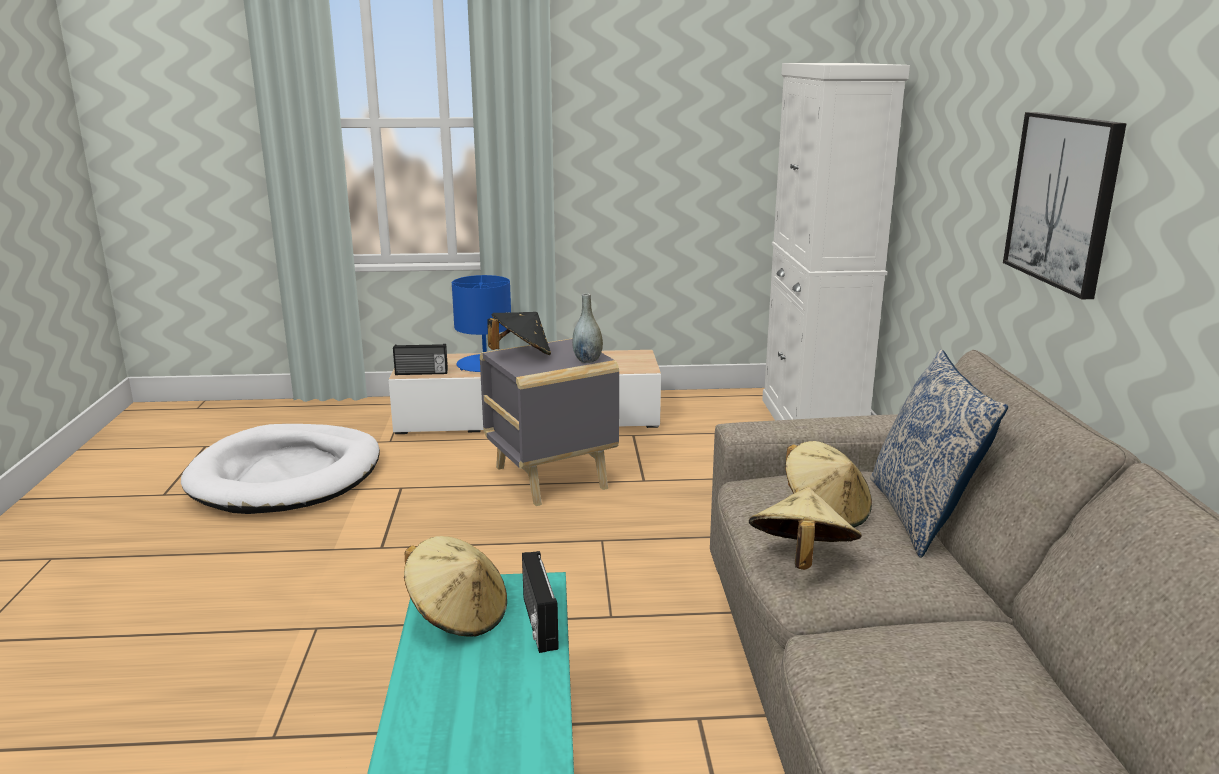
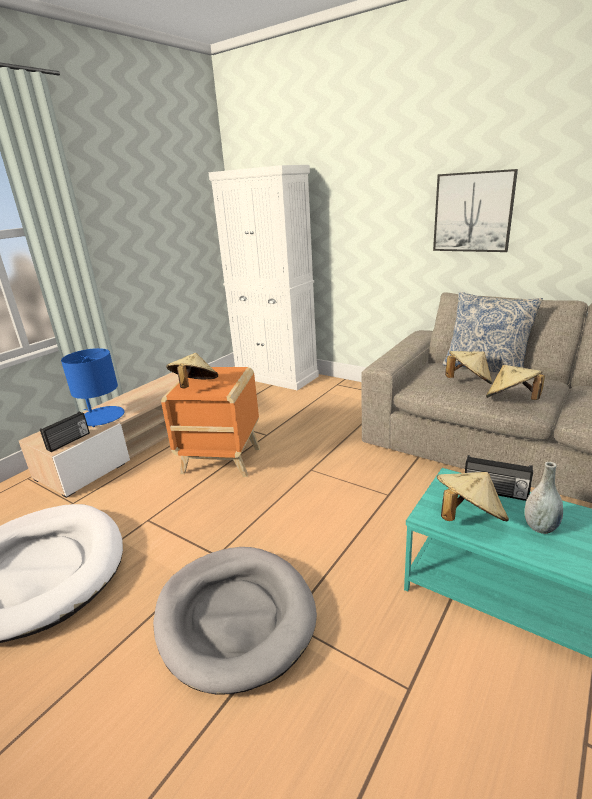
camera: 50 degrees left, 5 degrees up
(302, 595) = (235, 617): none -> grey dog bed
(521, 355) = (194, 386): black hat -> beige hat
(549, 477) = (220, 460): grey side table -> orange side table
(587, 360) = (236, 373): grey vase -> grey vase (540, 527)

